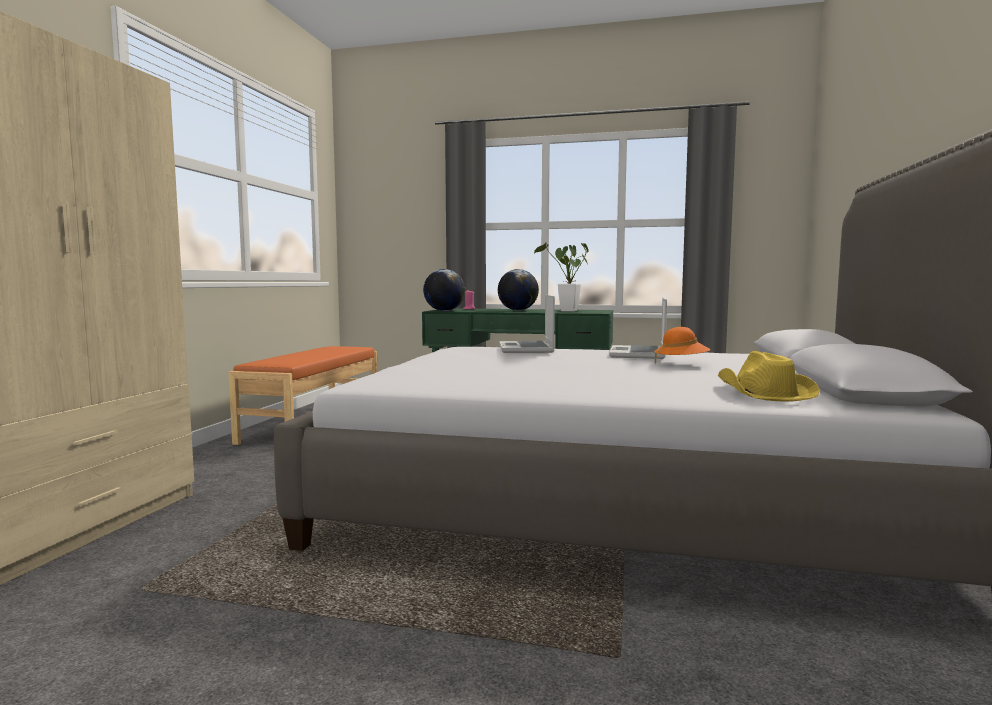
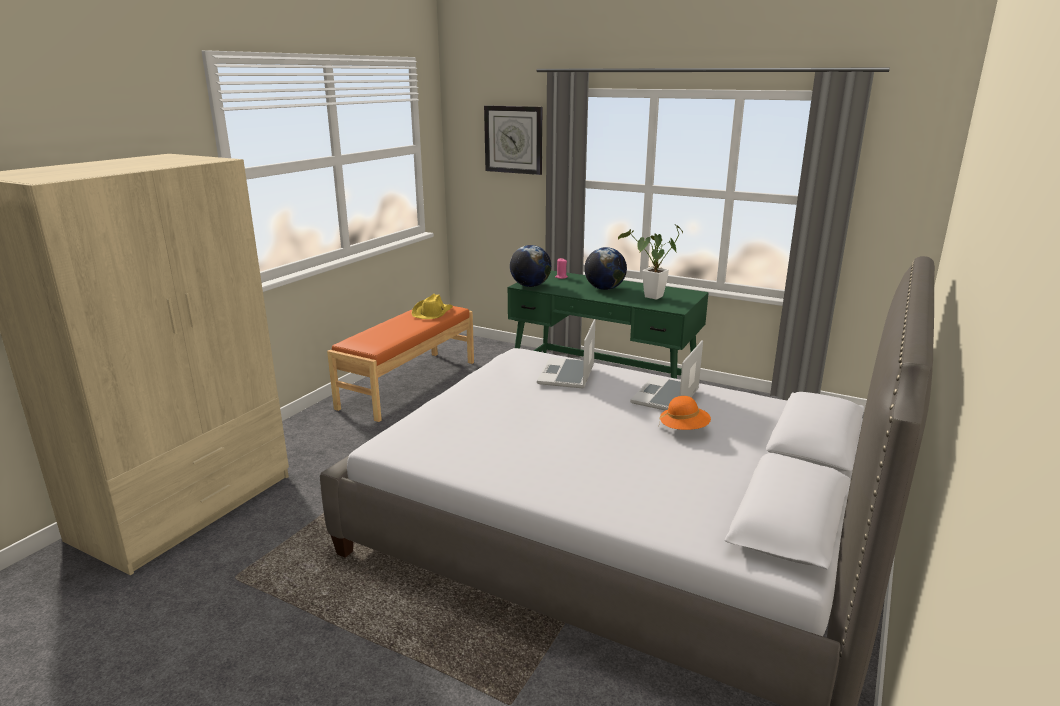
camera: 15 degrees right, 15 degrees up
(410, 191) = (513, 139): none -> wall clock
(763, 393) = (689, 513): yellow hat -> yellow hat (432, 313)

